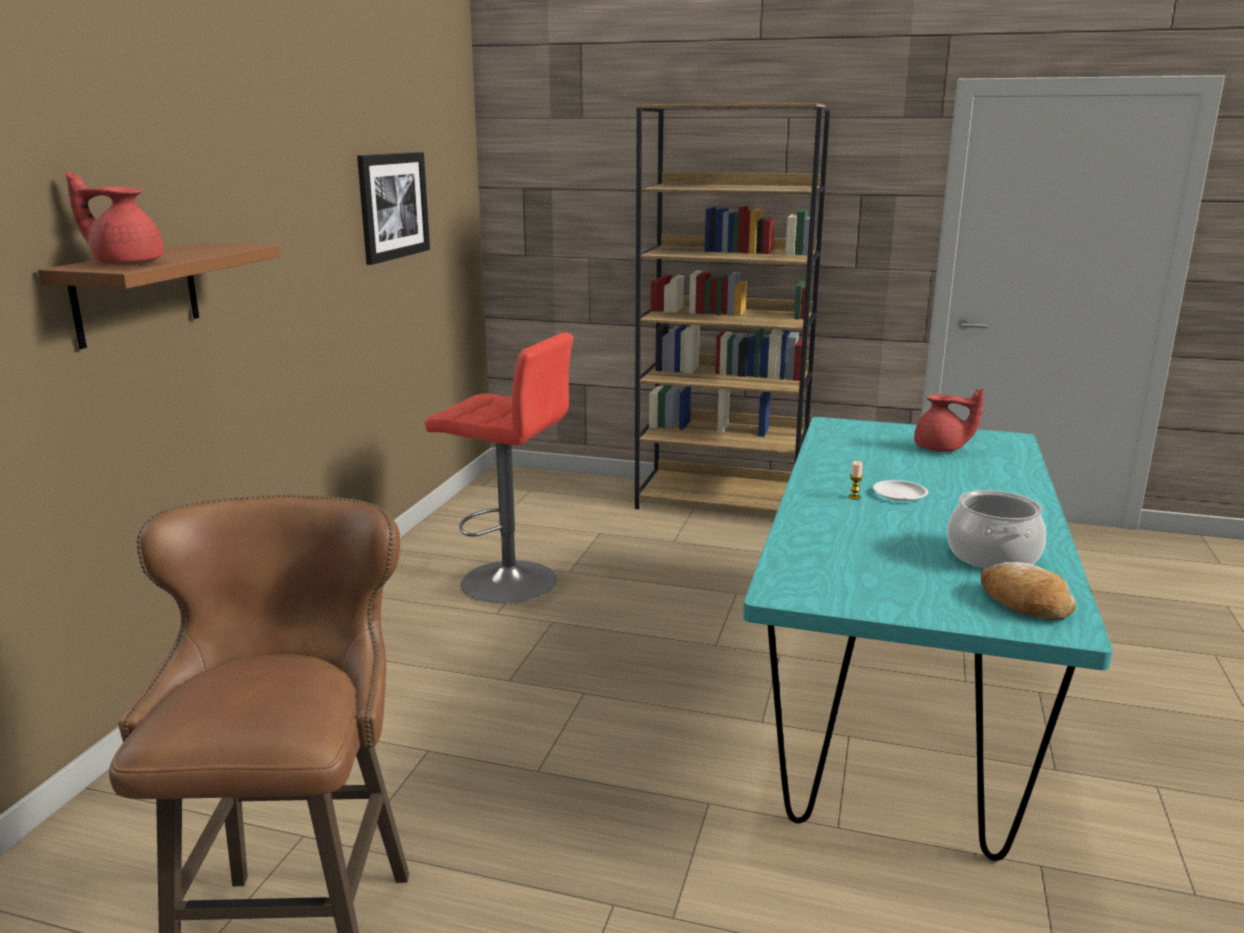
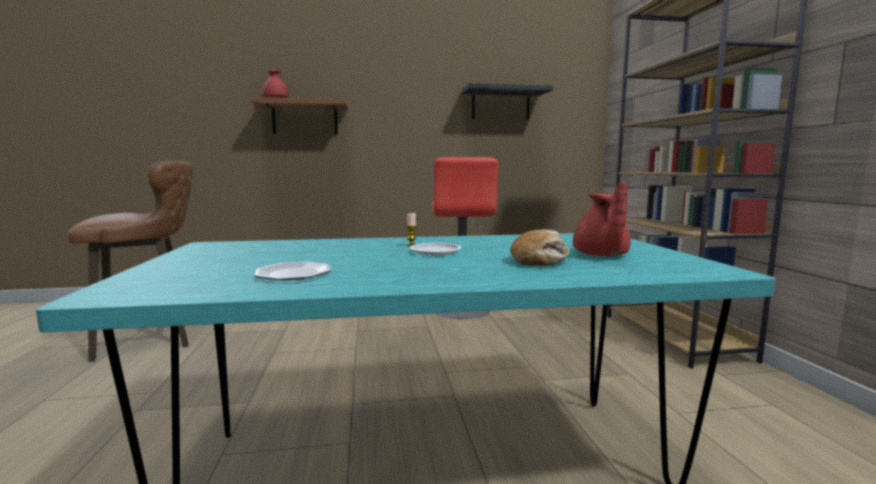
camera: 65 degrees right, 10 degrees down
(393, 206) = (500, 104): picture -> black shelf
(993, 556) = (293, 274): cooking pot -> plate
(1024, 603) = (173, 283): bread -> bread (540, 260)

